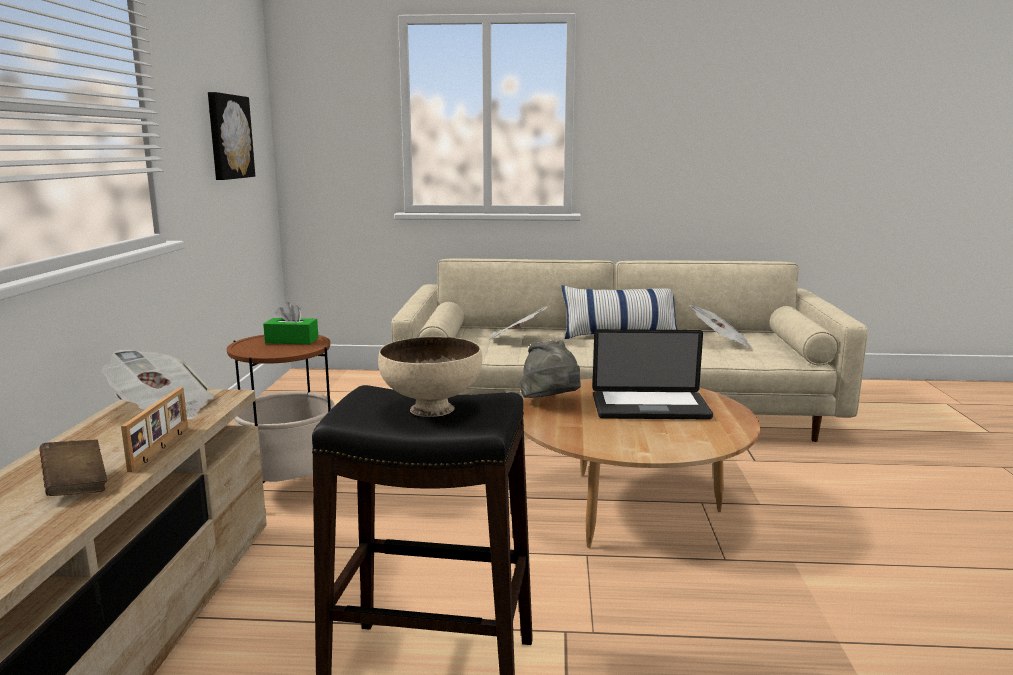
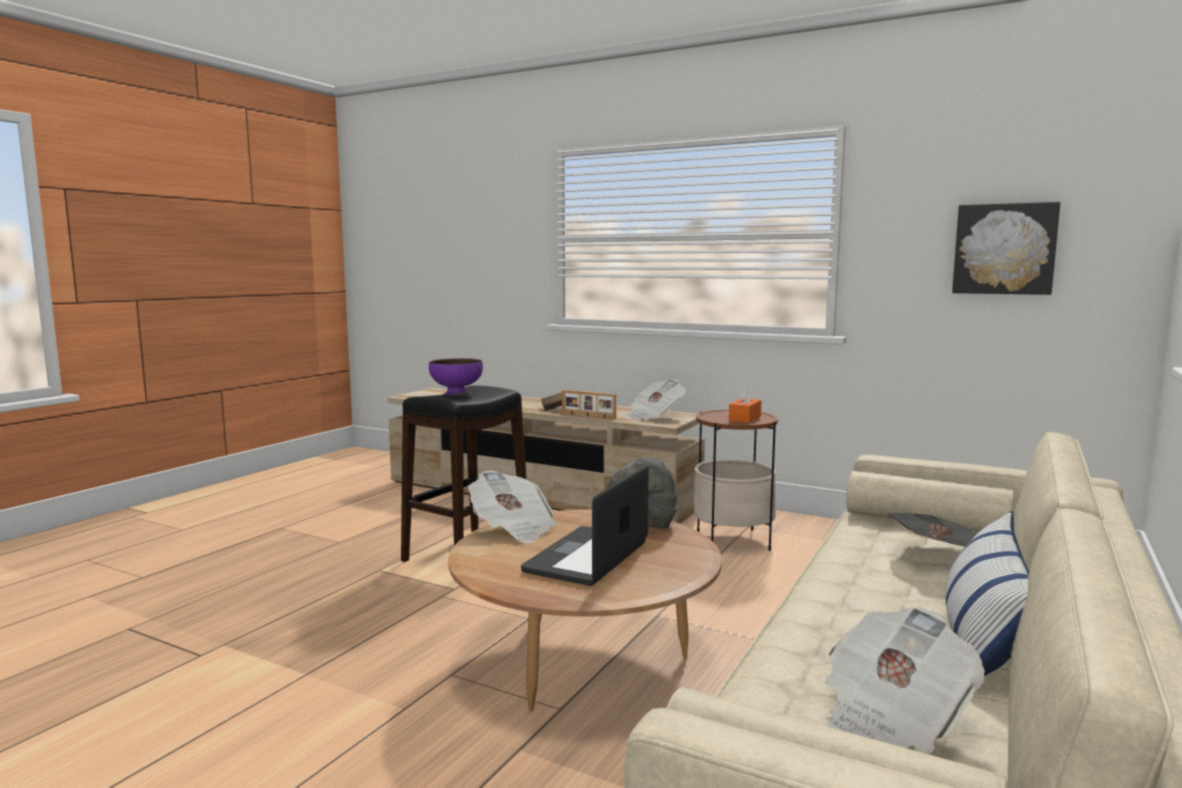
camera: 115 degrees right, 5 degrees down
(292, 340) = (745, 418): green tissue box -> orange tissue box
(432, 408) = (456, 394): beige bowl -> purple bowl
(629, 444) = (513, 529): none -> newspaper

